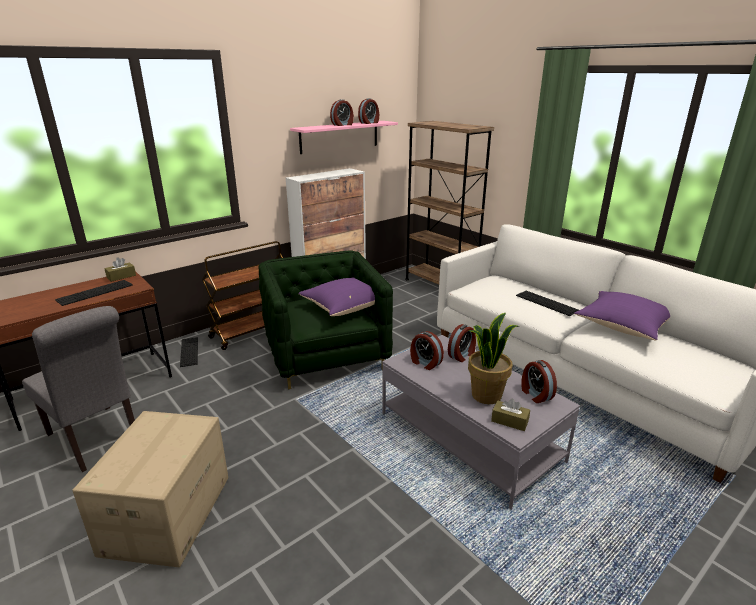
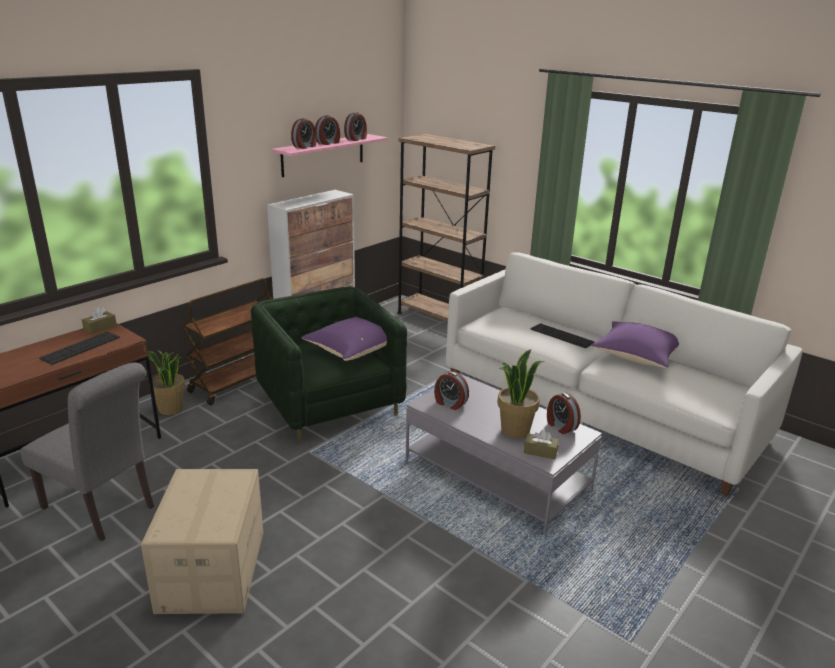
camera: 10 degrees left, 0 degrees up
(189, 351) = (170, 409): keyboard -> potted plant
(462, 355) = (485, 394): alarm clock -> alarm clock (305, 146)

